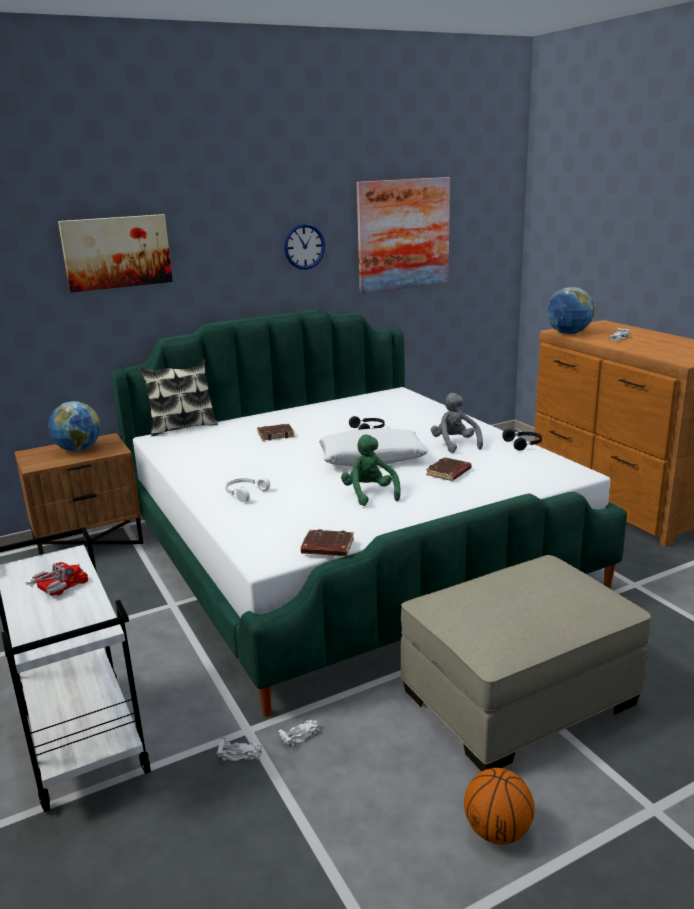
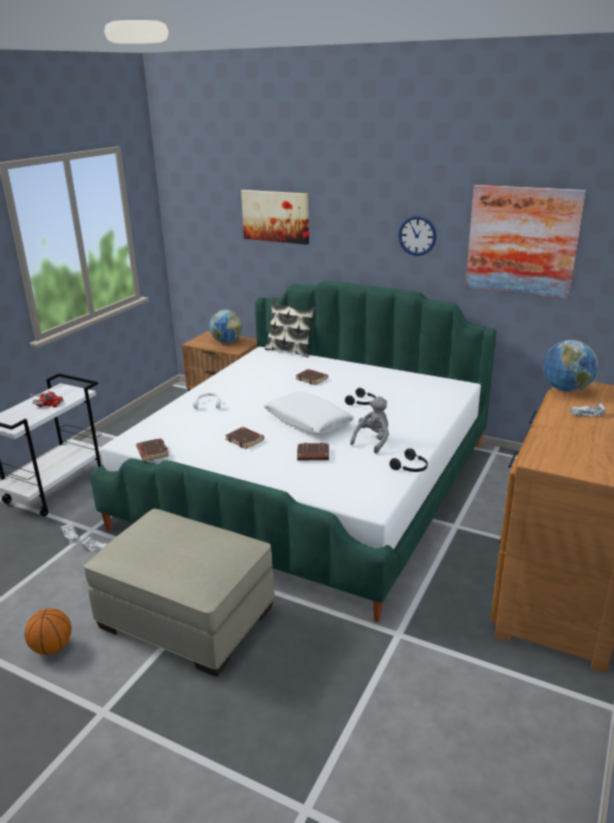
camera: 55 degrees right, 5 degrees up
(370, 494) = (245, 440): green plush toy -> brown book

